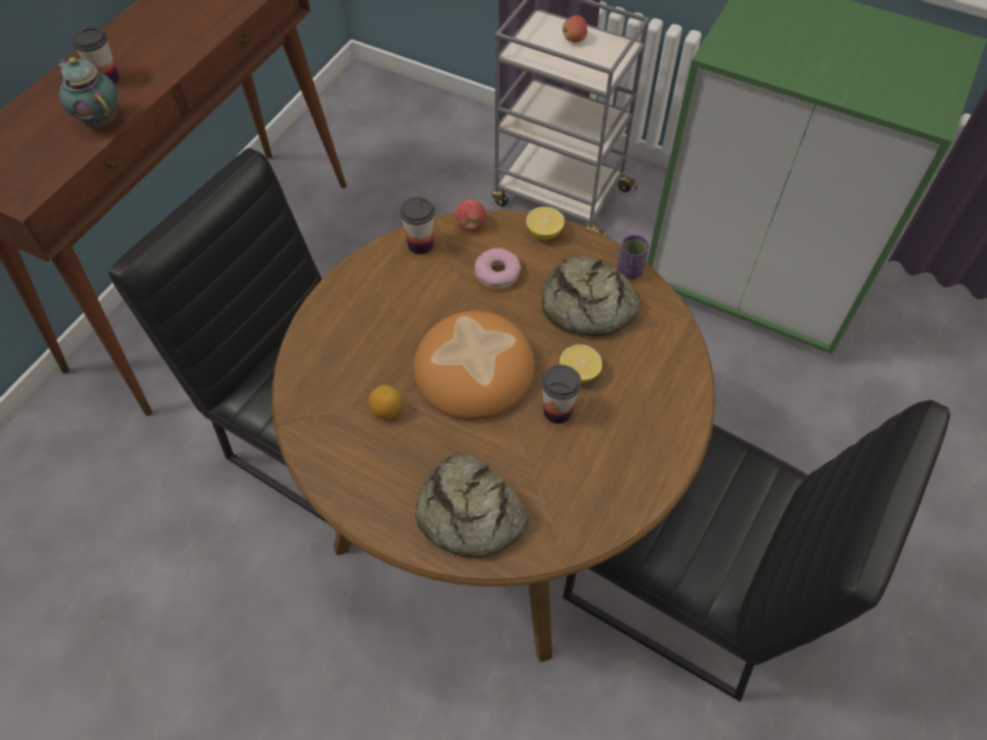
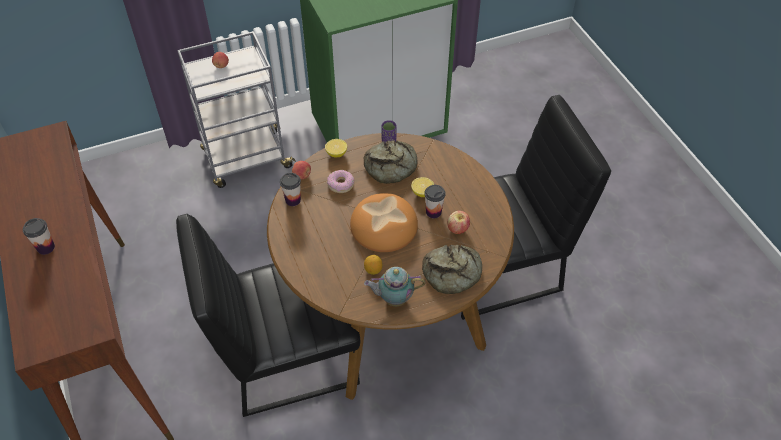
camera: 50 degrees left, 5 degrees down
(100, 120) = (77, 266): teapot -> teapot (393, 298)
(556, 464) = (457, 229): none -> apple

